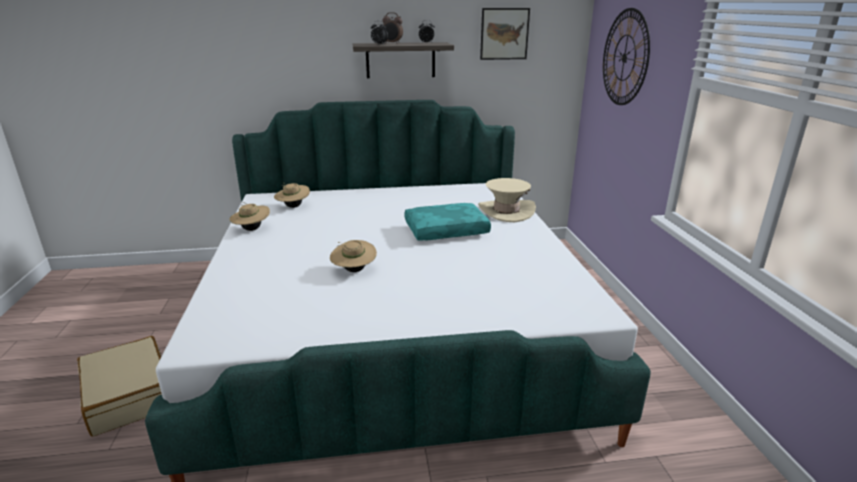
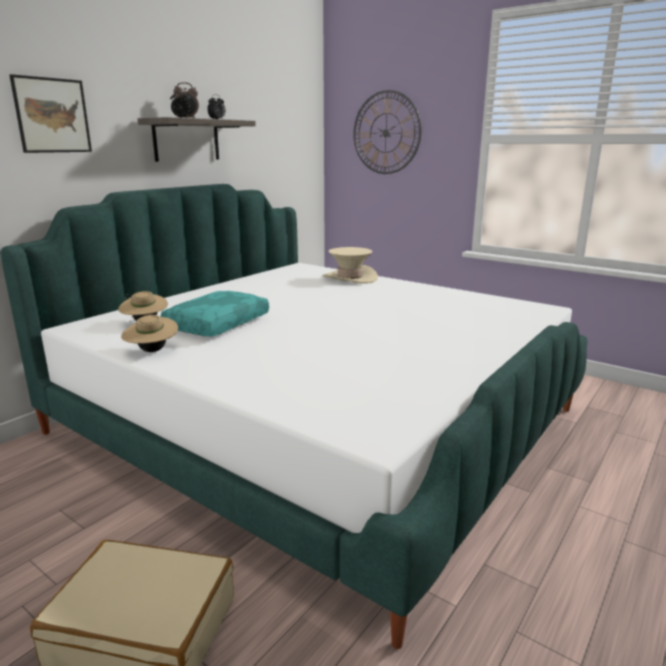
camera: 45 degrees left, 5 degrees down
(354, 270) = (347, 342): beige hat -> none
(446, 230) = (341, 299): turquoise pillow -> turquoise pillow (217, 323)
(504, 34) = (269, 115): picture -> picture (52, 115)

